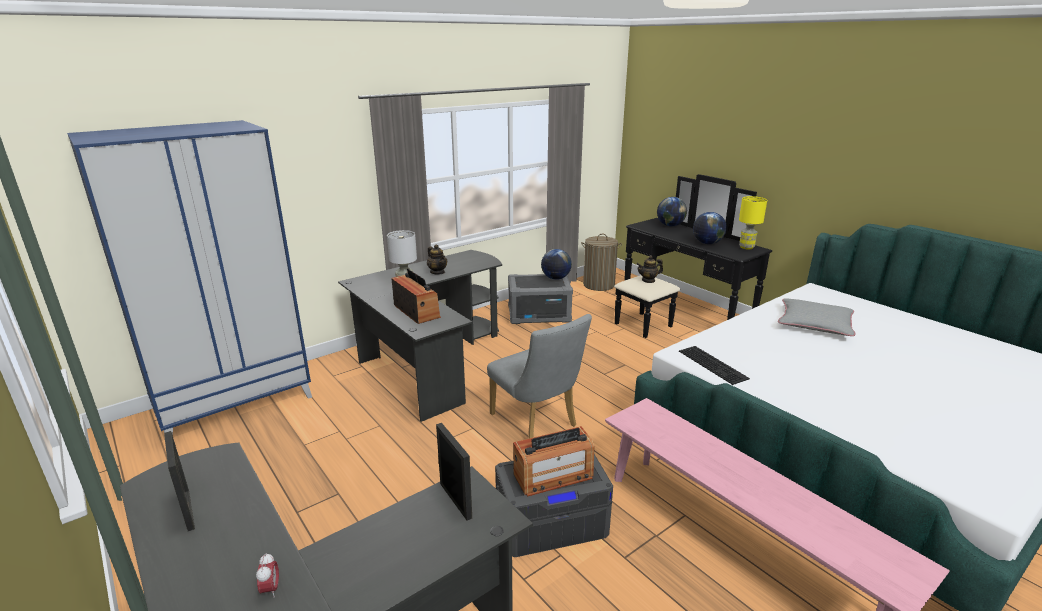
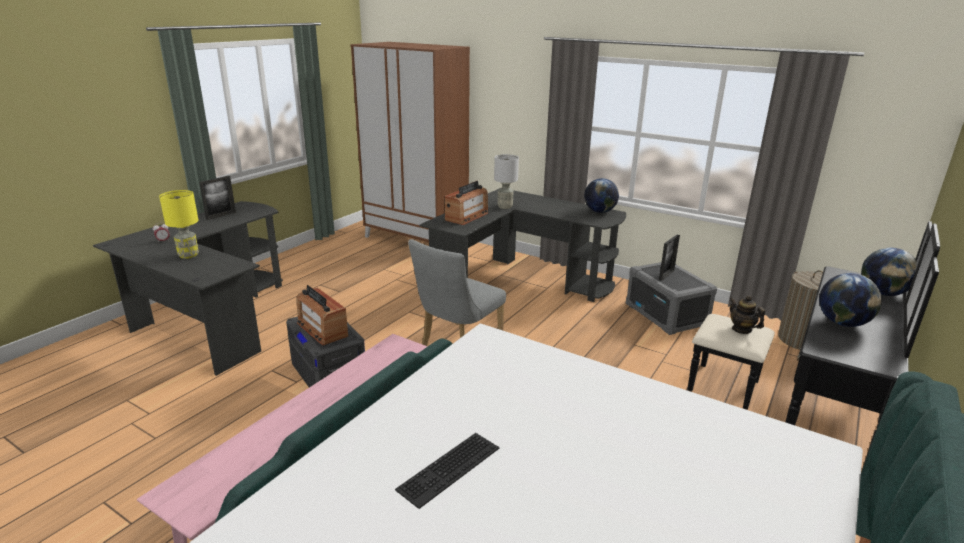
camera: 70 degrees right, 0 degrees up
(235, 403) = (416, 239): blue wardrobe -> brown wardrobe
(437, 272) = (553, 210): teapot -> none
(455, 500) = (224, 265): picture frame -> picture frame (666, 275)
(555, 278) = (692, 283): globe -> globe (599, 211)
(714, 364) = (473, 356): keyboard -> keyboard (450, 470)
(747, 247) = (878, 356): yellow table lamp -> yellow table lamp (188, 255)
(814, 323) = (663, 438): grey pillow -> none

